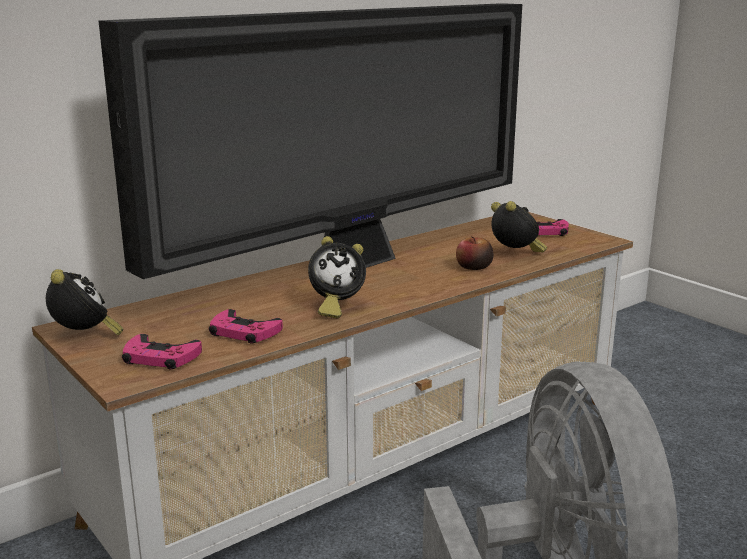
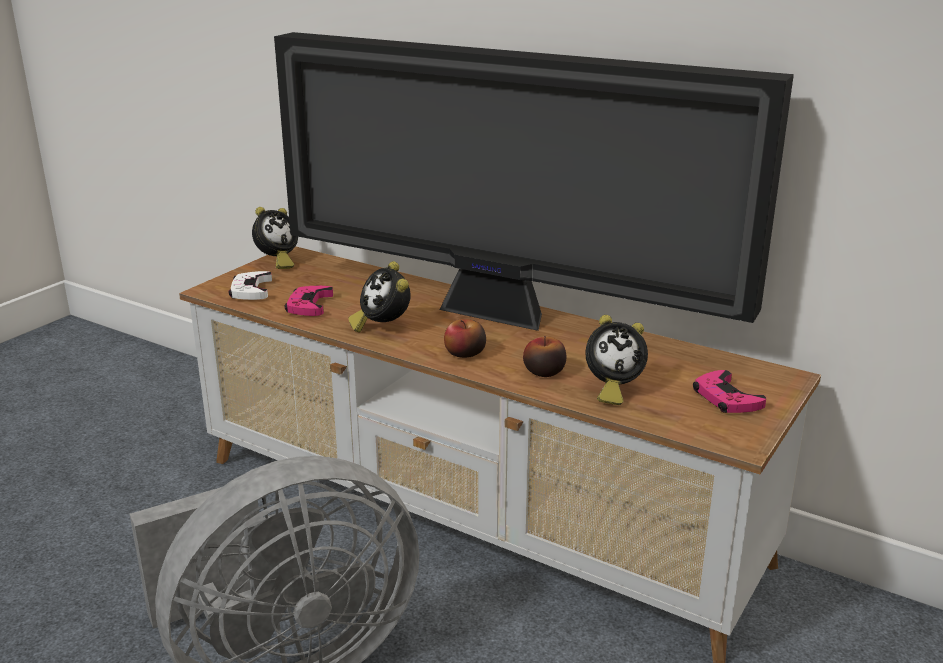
camera: 70 degrees right, 5 degrees up
(160, 358) = (251, 290): pink game controller -> white game controller
(420, 285) = (465, 353): none -> apple
(516, 255) = (611, 390): alarm clock -> alarm clock turned 45 degrees clockwise

